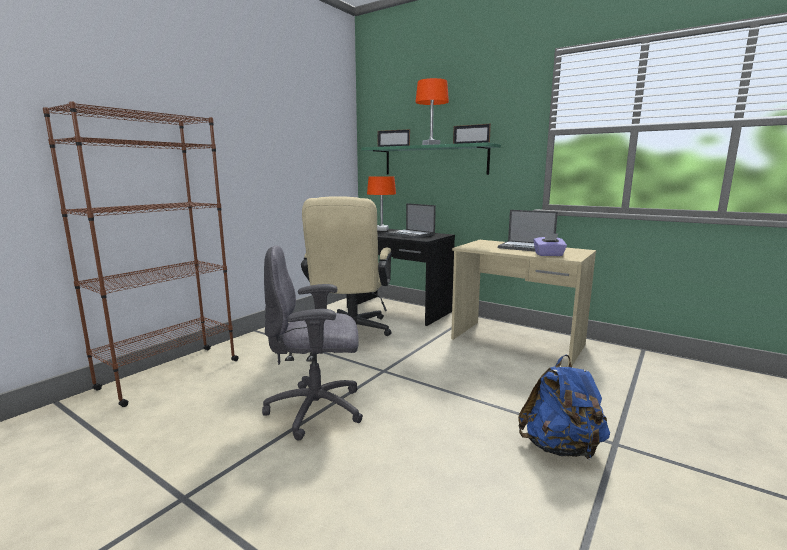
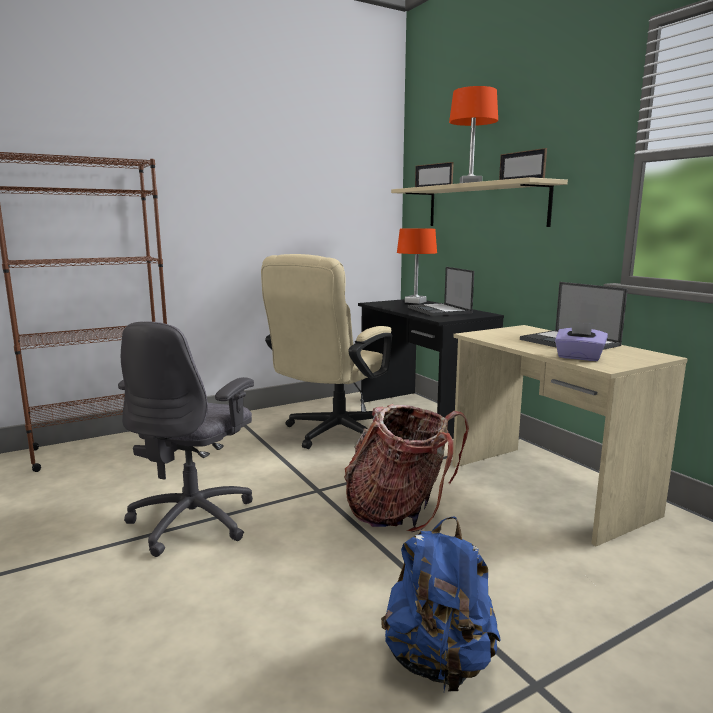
camera: 25 degrees right, 0 degrees up
(317, 410) = (194, 520): grey office chair -> grey office chair turned 90 degrees counterclockwise
(434, 160) = (484, 206): green shelf -> beige shelf
(450, 372) = (400, 511): none -> backpack

